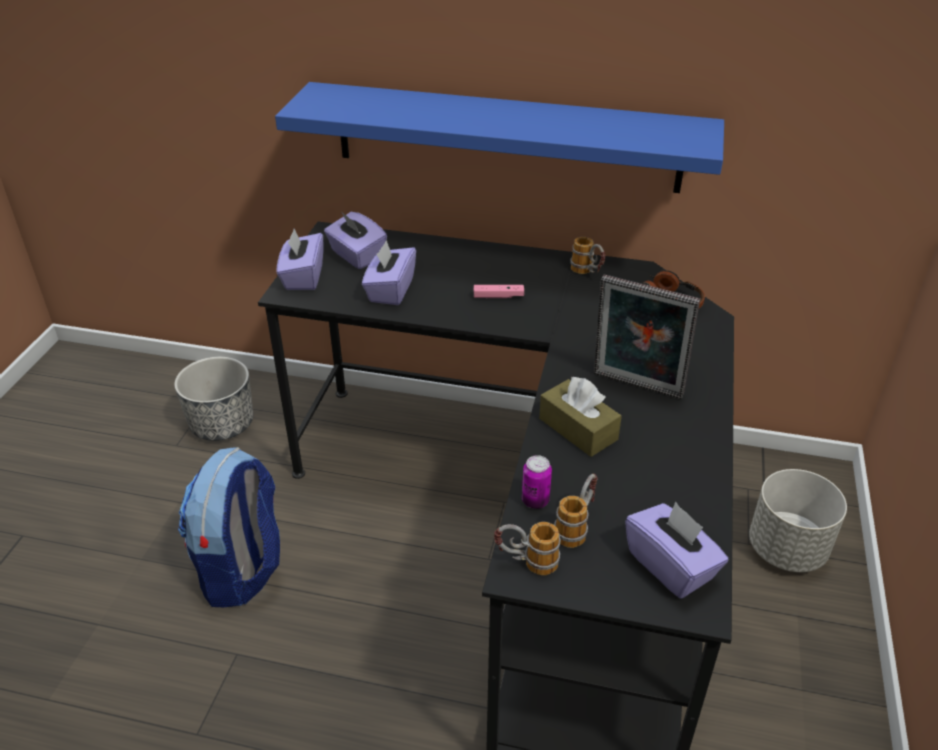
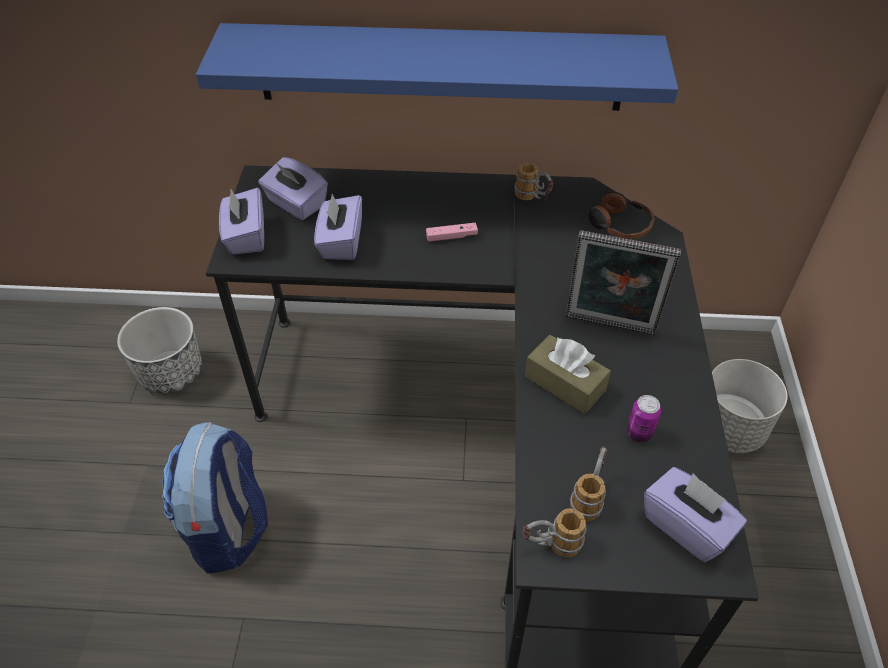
camera: 10 degrees left, 10 degrees up
(535, 501) = (543, 473): can -> can (639, 433)

